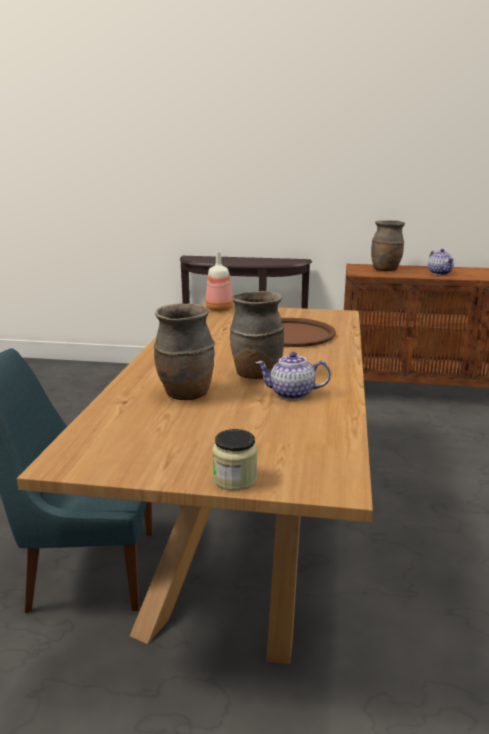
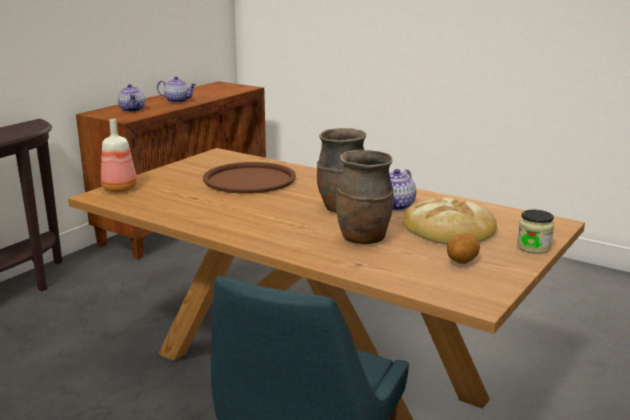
camera: 65 degrees left, 0 degrees up
(160, 444) = (461, 261): none -> potato
(250, 426) = (449, 229): none -> bread
(385, 270) = (132, 110): brown vase -> teapot

